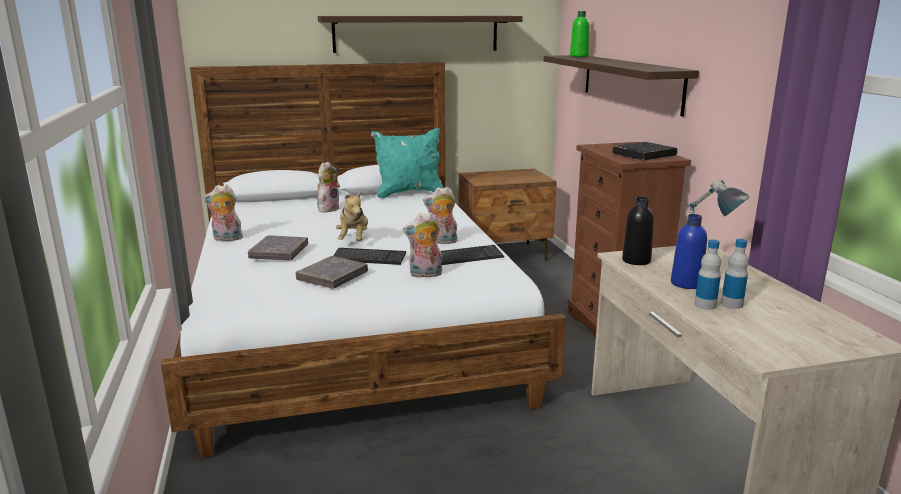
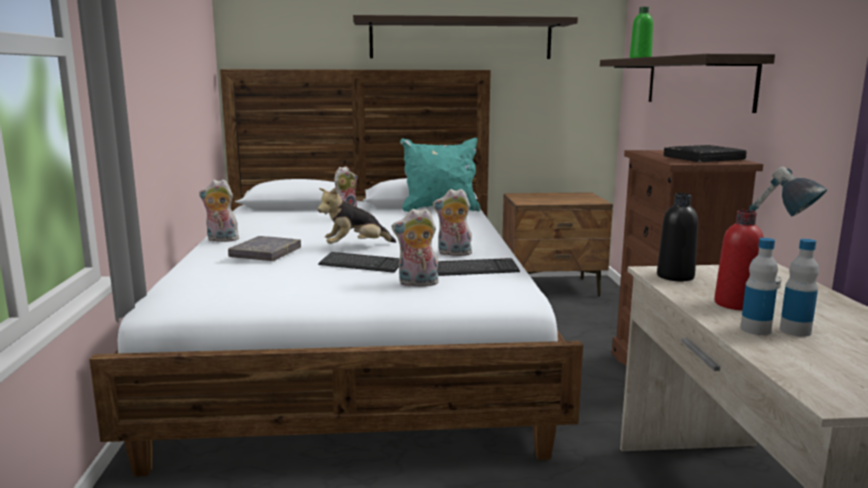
camera: 10 degrees right, 5 degrees down
(332, 276) = (310, 279): grey book -> none
(354, 240) = (355, 247): plush toy -> plush toy turned 60 degrees clockwise
(686, 283) = (736, 304): blue bottle -> red bottle

